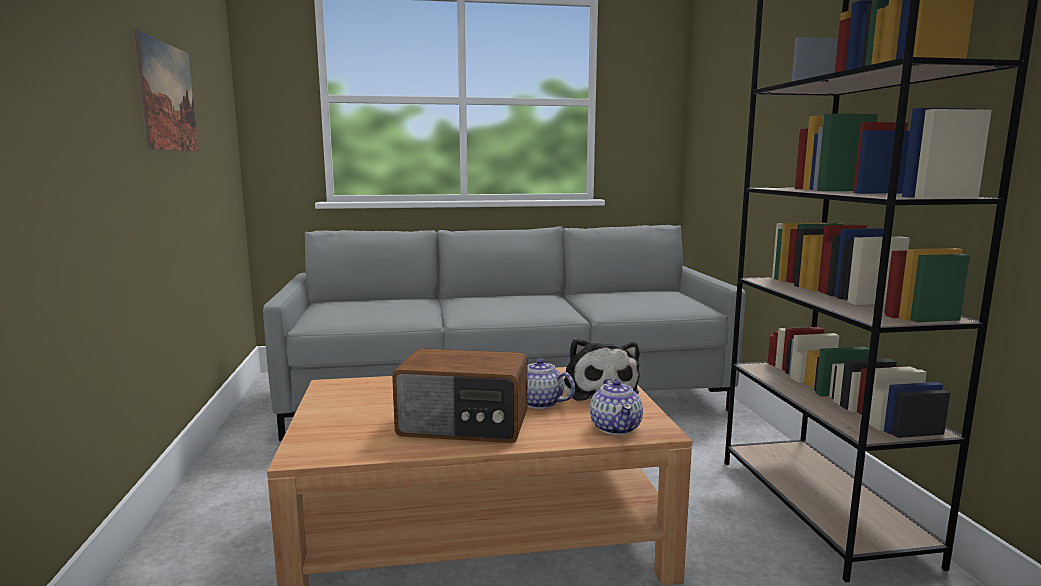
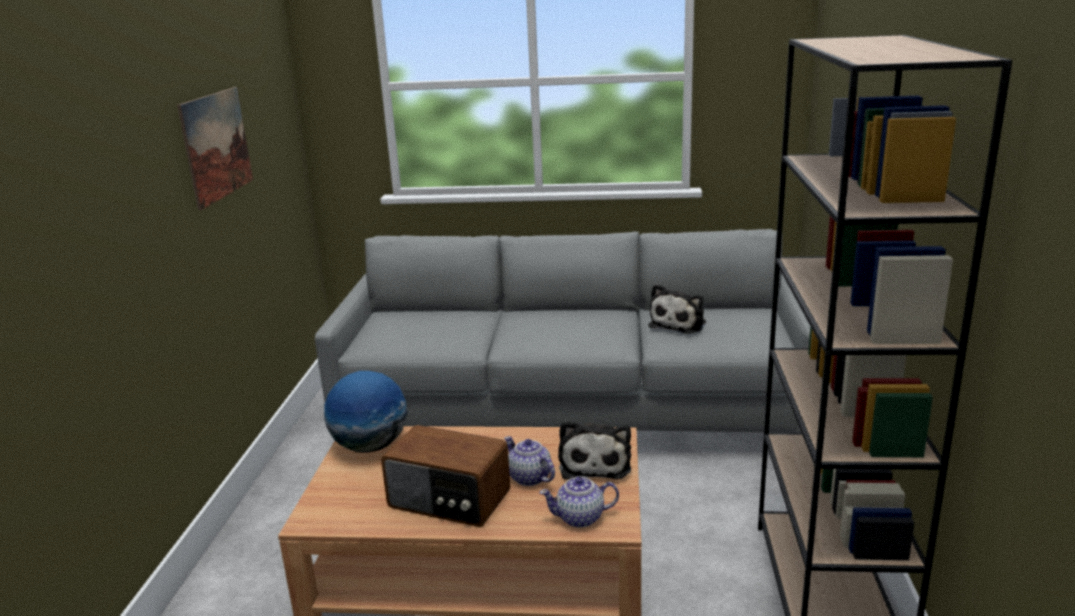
camera: 15 degrees right, 10 degrees up
(351, 392) = (370, 446): none -> globe
(610, 298) = (679, 324): none -> plush toy
(616, 427) = (580, 518): teapot -> teapot turned 75 degrees clockwise

